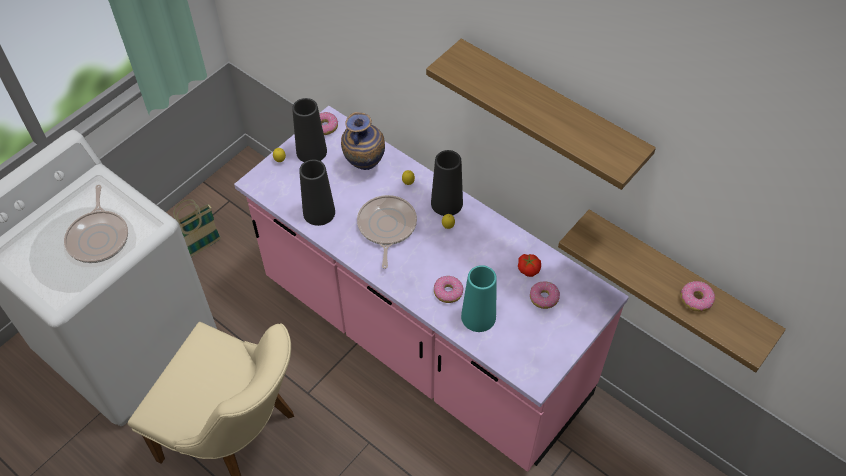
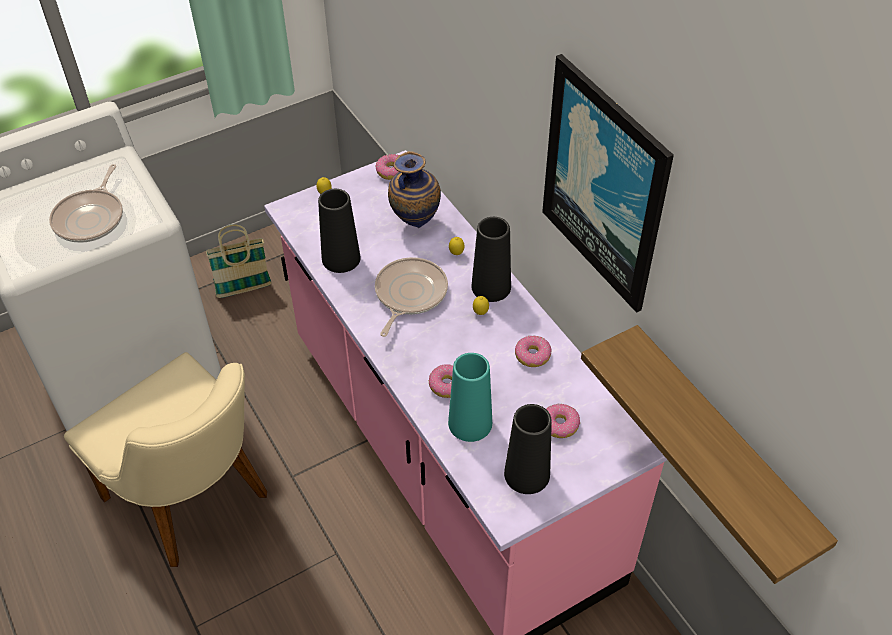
camera: 20 degrees right, 5 degrees down
(311, 151) = (363, 193): black vase -> black vase (527, 474)
(528, 269) = (556, 386): tomato -> none
(550, 113) = (605, 184): shelf -> picture
(696, 300) = (729, 469): donut -> donut (532, 356)

